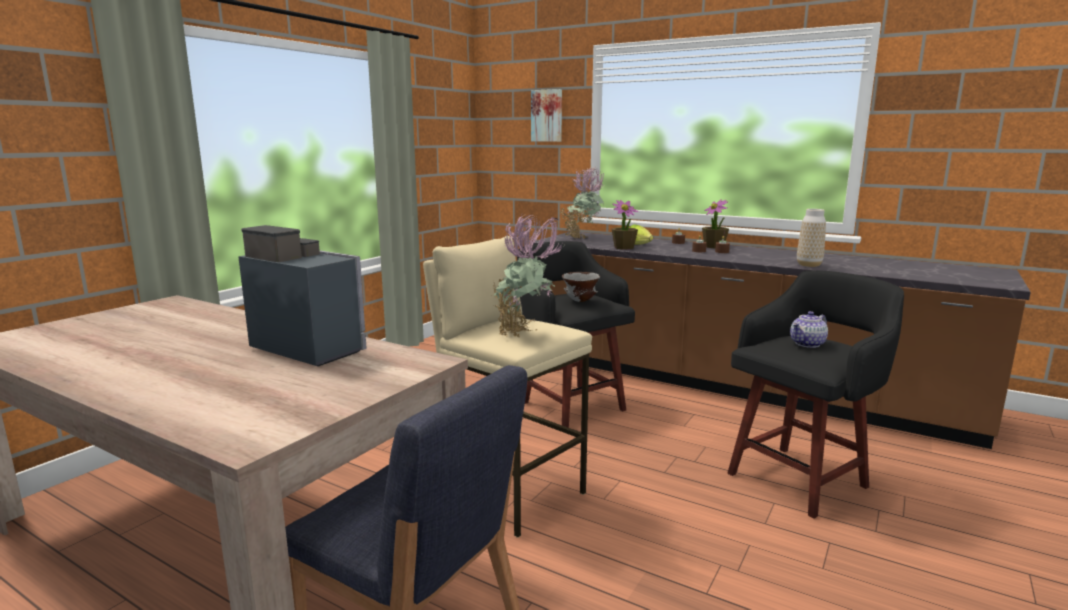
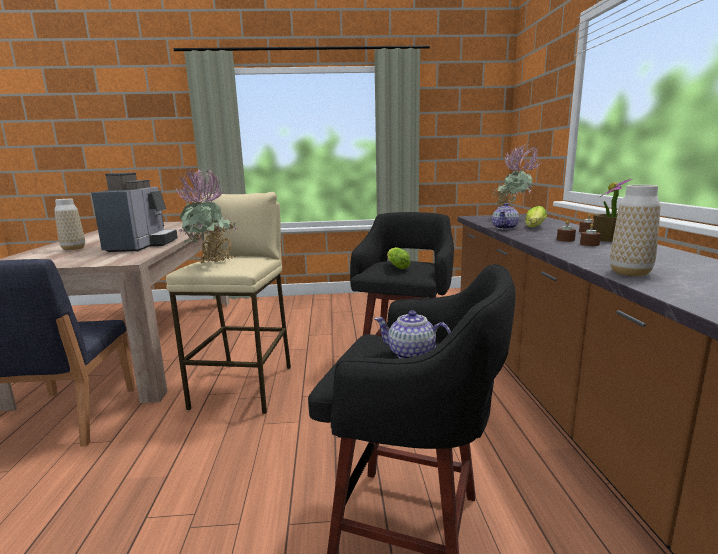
camera: 55 degrees right, 0 degrees up
(212, 384) = (73, 248): none -> vase
(547, 116) = (547, 99): picture -> none
(580, 301) = (396, 267): grey bowl -> lettuce
(624, 247) = (505, 228): potted plant -> teapot

